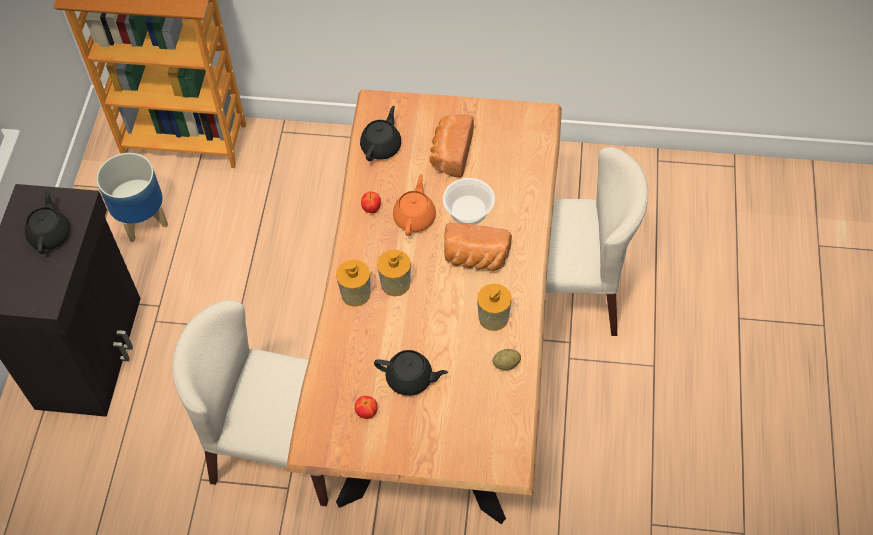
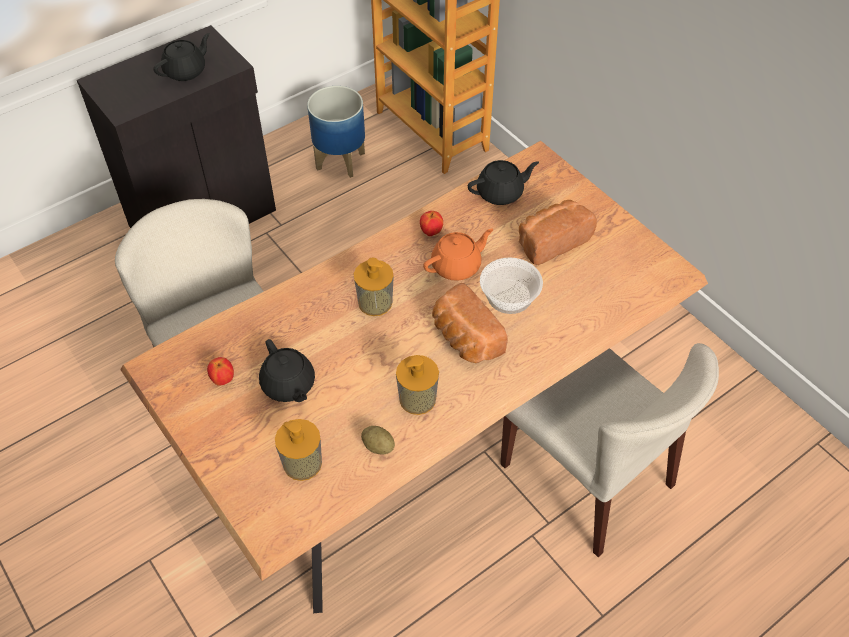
camera: 45 degrees right, 5 degrees down
(355, 293) = (335, 284): soap dispenser -> soap dispenser (302, 463)

